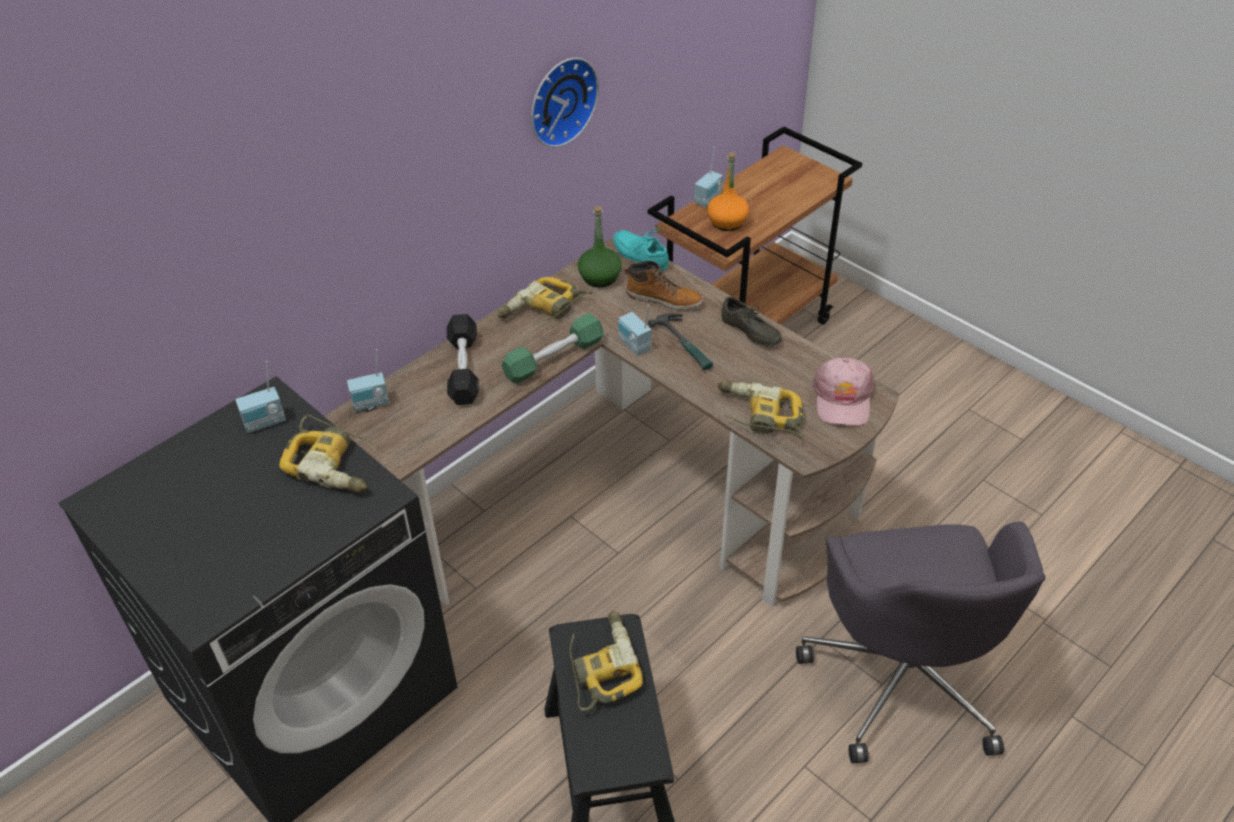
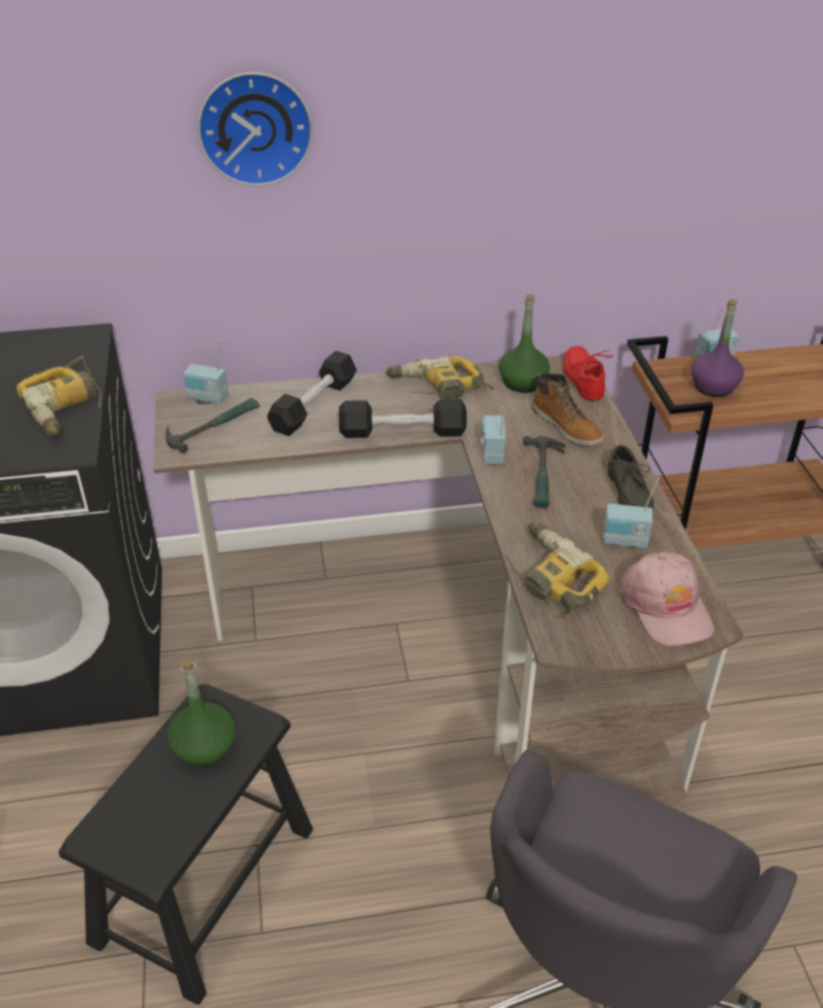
camera: 35 degrees right, 5 degrees down
(265, 423) = (59, 353): radio -> radio (625, 541)
(403, 426) = (213, 427): none -> hammer
(554, 358) = (402, 432): green dumbbell -> black dumbbell
(560, 100) = (525, 159): wall clock -> wall clock (255, 127)
(601, 666) = (204, 747): power drill -> green bottle
(642, 255) = (585, 379): turquoise shoe -> red shoe
(727, 222) = (714, 387): orange bottle -> purple bottle
(843, 398) = (666, 607): pink cap -> pink cap turned 60 degrees counterclockwise

